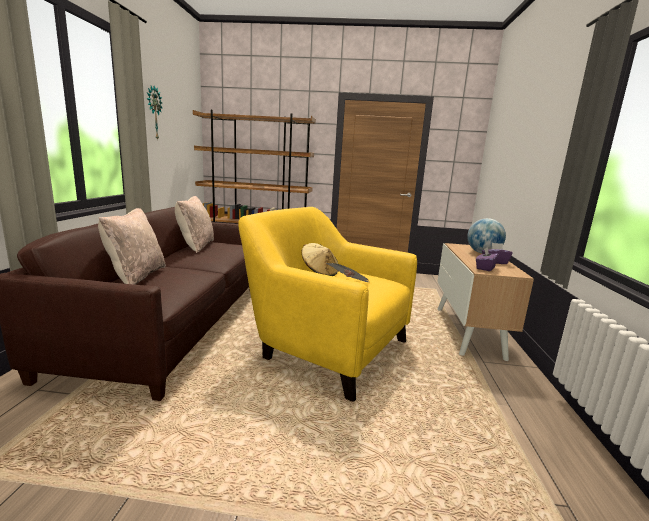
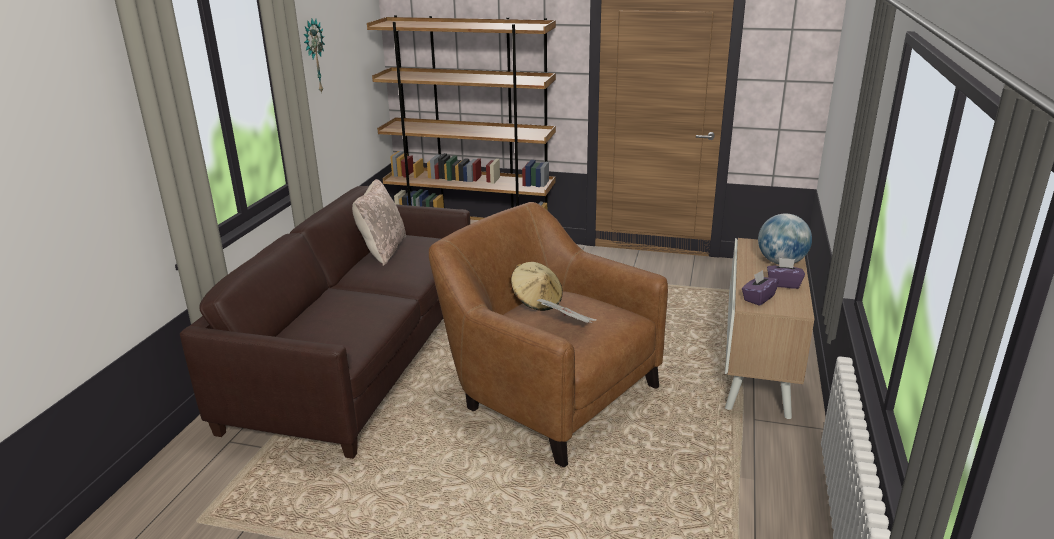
camera: 10 degrees right, 10 degrees up
(136, 276) = (315, 314): beige pillow -> none
(325, 347) = (548, 393): yellow armchair -> brown armchair

